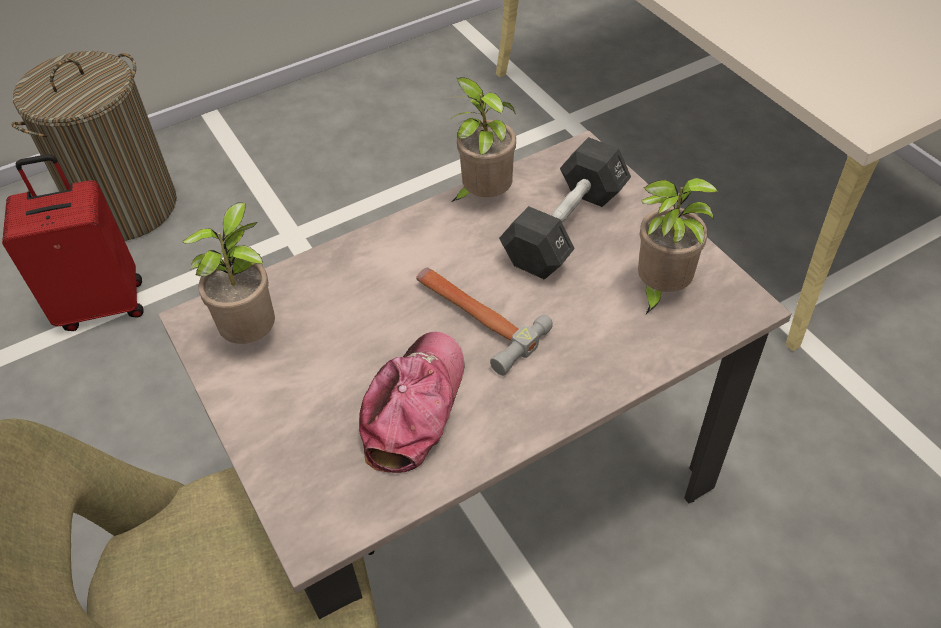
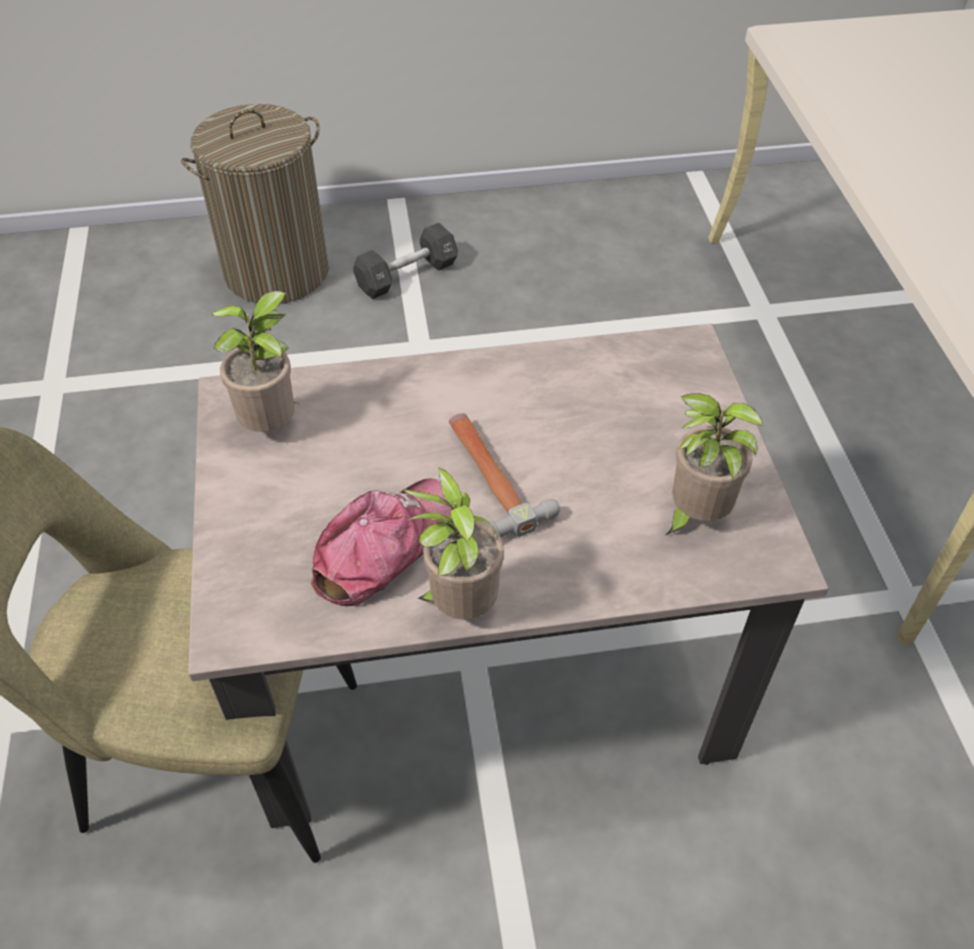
camera: 20 degrees right, 0 degrees up
(102, 304) = (215, 359): red suitcase -> none
(483, 197) = (562, 360): potted plant -> potted plant (460, 605)
(565, 228) = (630, 418): black dumbbell -> black dumbbell (407, 275)

